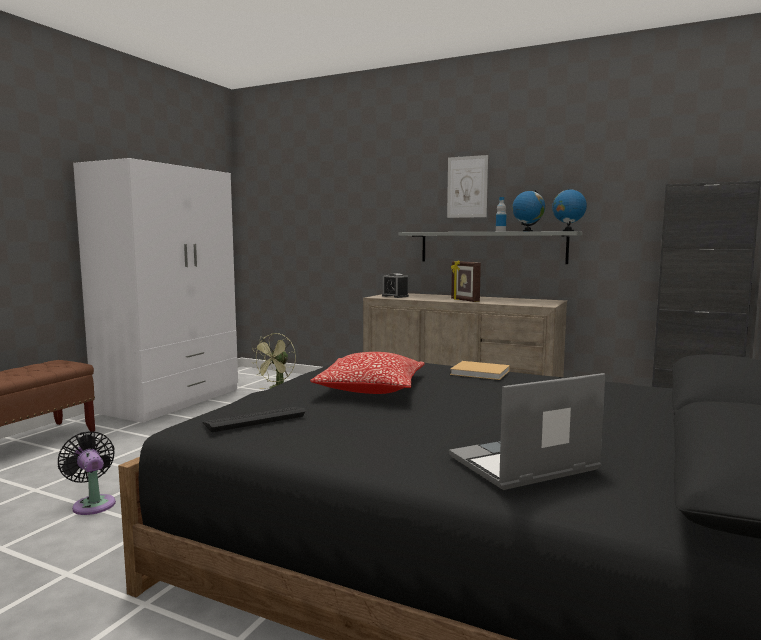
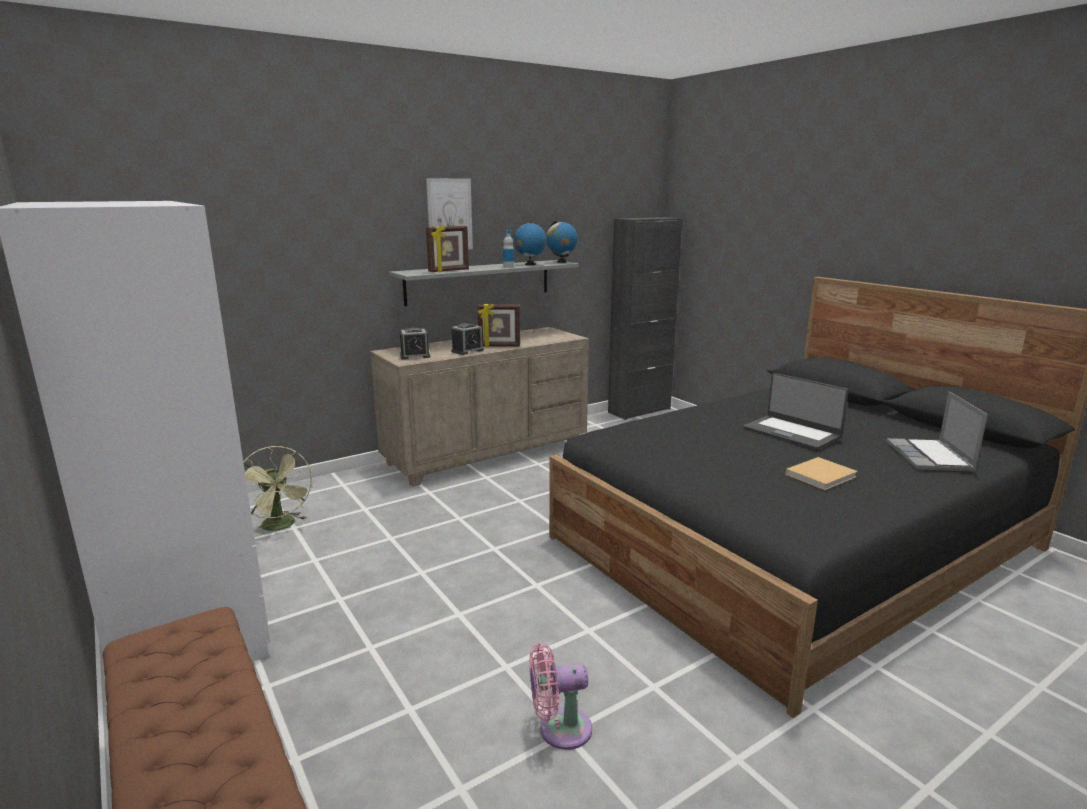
camera: 60 degrees left, 10 degrees up
(93, 503) = (559, 729): black fan -> pink fan
(254, 420) = (808, 509): keyboard -> none
(370, 389) = (730, 455): pillow -> none
(433, 299) = (467, 351): none -> alarm clock
(441, 231) = (449, 271): none -> picture frame
(479, 399) = (792, 432): none -> laptop
(481, 373) = (706, 413): beige book -> beige book (822, 475)

